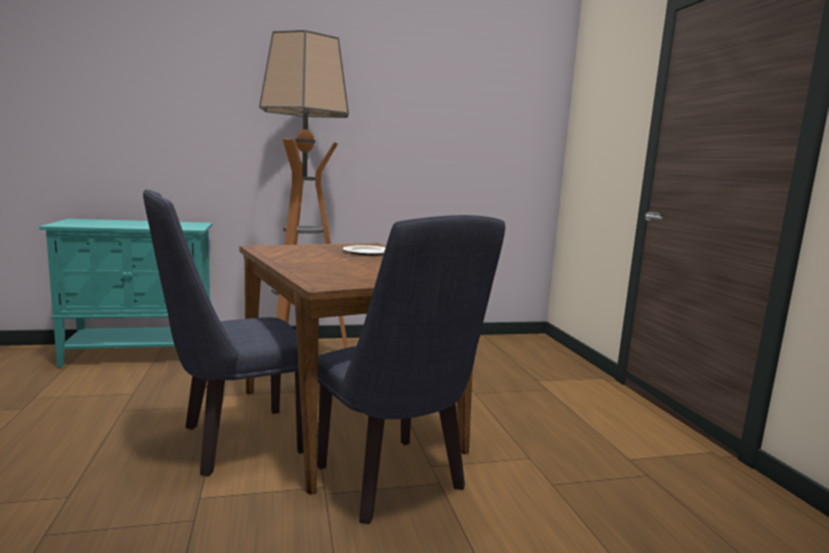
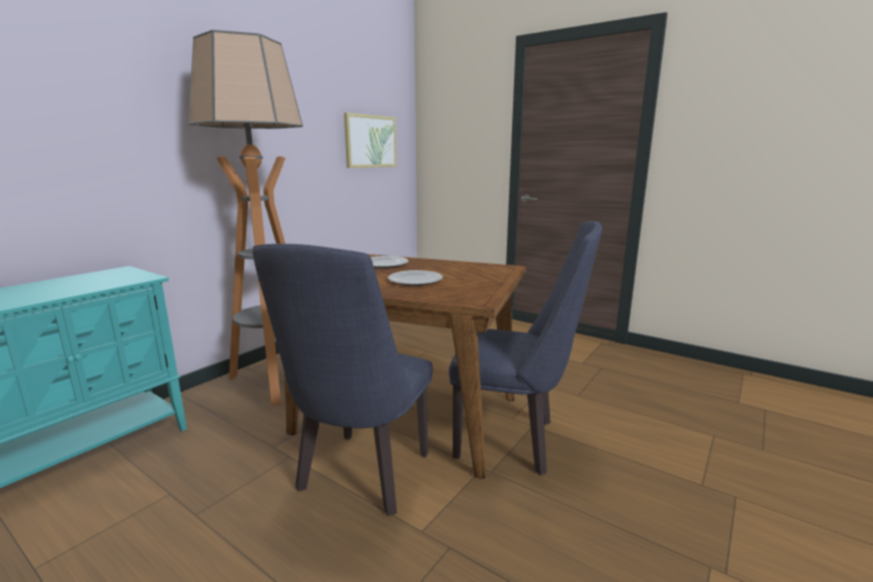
camera: 40 degrees left, 5 degrees up
(341, 264) = (416, 280): none -> plate
(490, 138) = (370, 141): none -> picture

